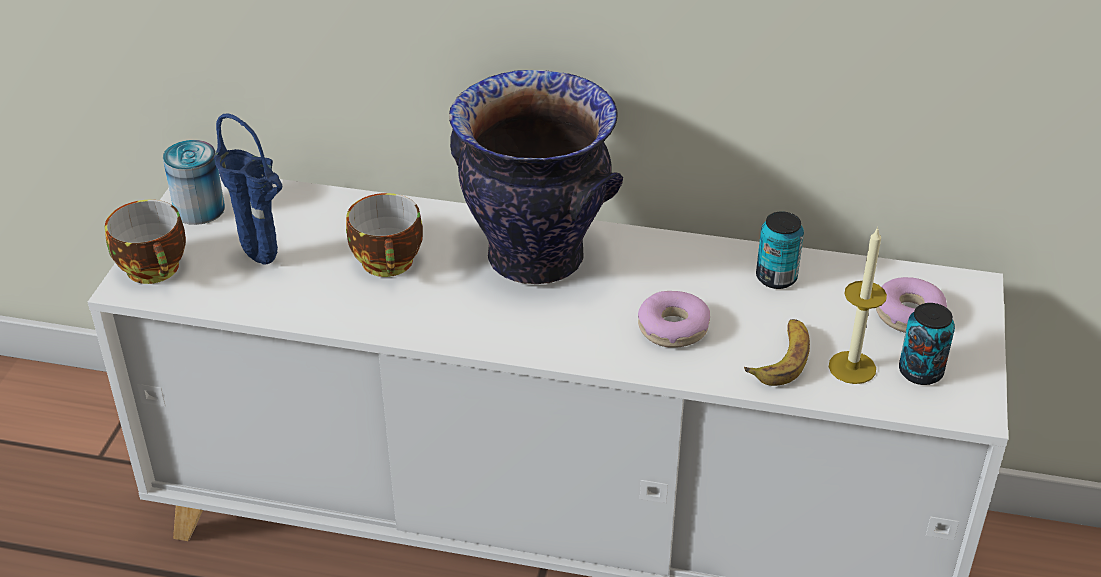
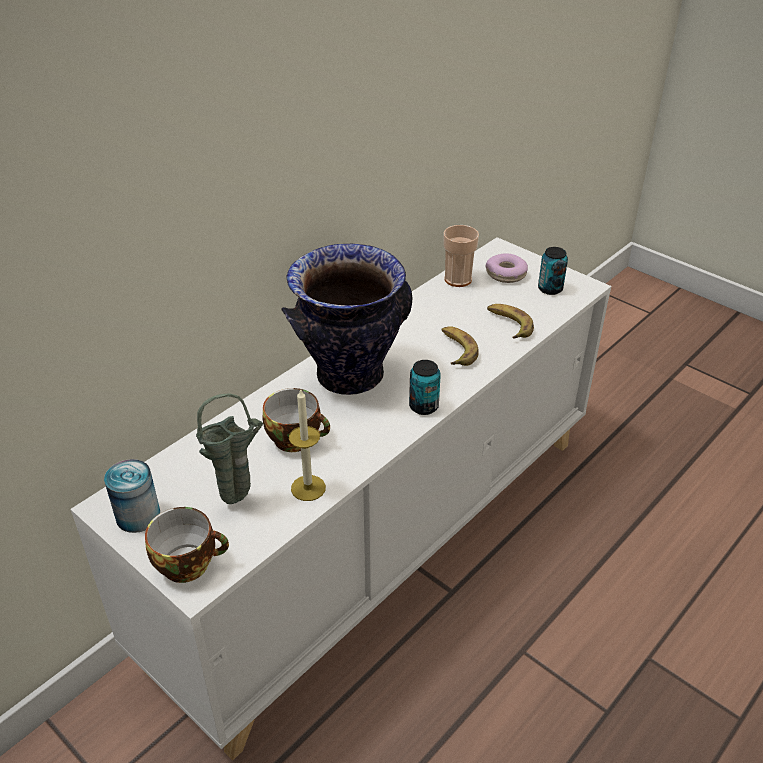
camera: 60 degrees left, 0 degrees up
(265, 263) = (240, 499): blue vase -> green vase
(673, 328) = (456, 350): donut -> banana
(776, 278) = (443, 300): can -> can (423, 406)
(842, 273) = (458, 279): none -> cup
(852, 367) = (532, 306): candle -> candle (308, 488)

